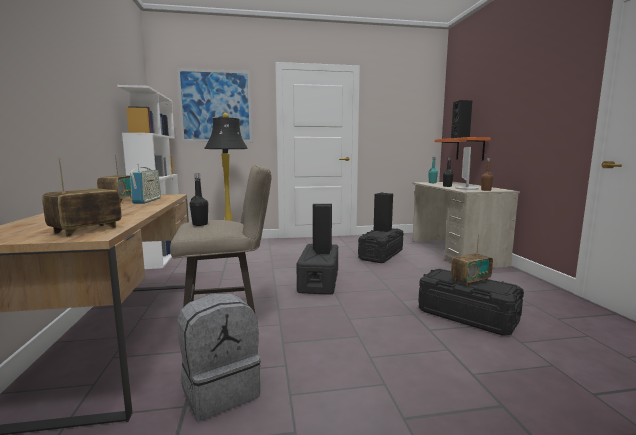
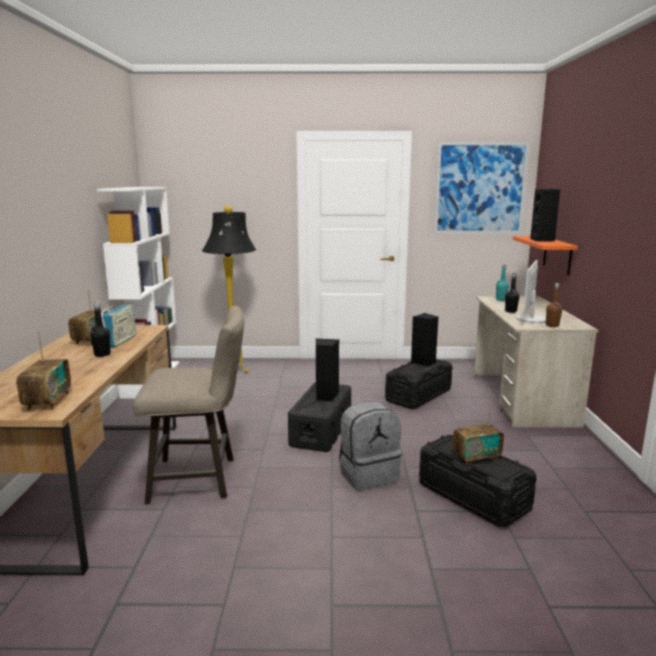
camera: 10 degrees right, 5 degrees up
(86, 230) = (47, 401): radio -> radio turned 135 degrees clockwise
(200, 224) = (167, 378): black bottle -> black bottle (102, 354)
(216, 106) = (220, 191): picture -> picture (480, 188)
(220, 391) = (170, 556): grey backpack -> grey backpack (368, 475)

